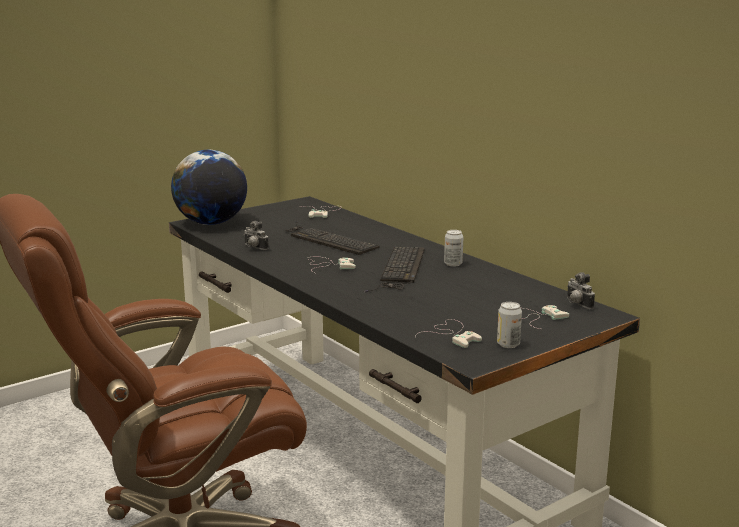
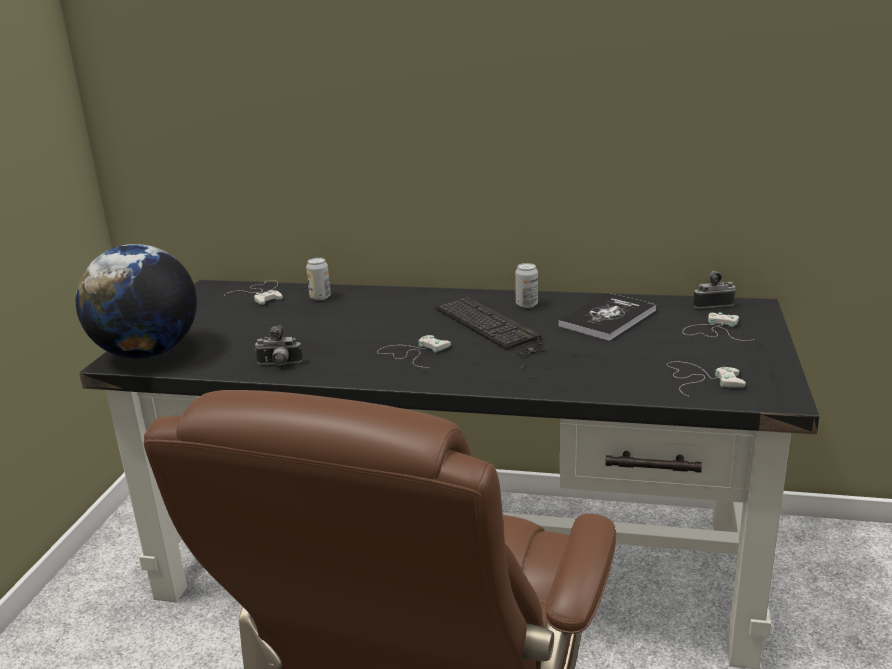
camera: 40 degrees left, 5 degrees up
(326, 239) = (339, 323): keyboard -> none
(483, 287) = (607, 318): none -> book
(508, 344) = (761, 367): can -> can (320, 297)
(576, 304) = (711, 305): camera -> camera turned 150 degrees clockwise

